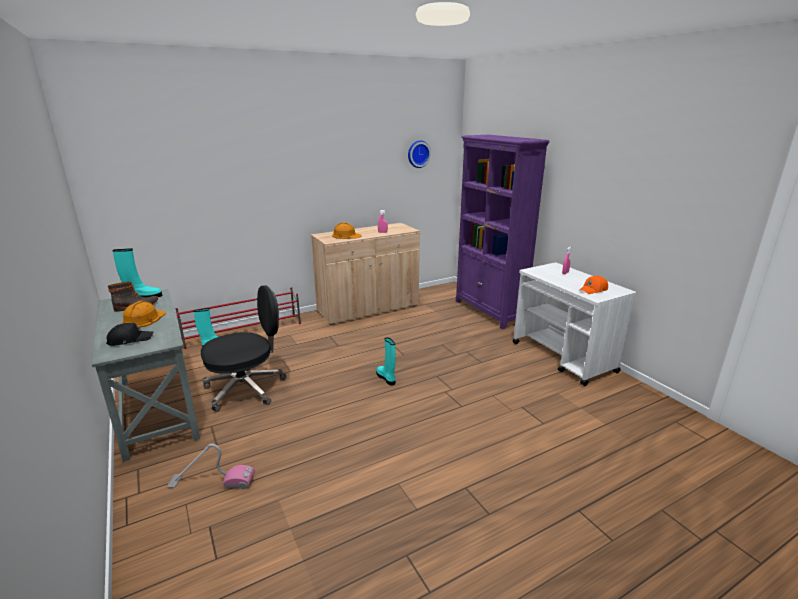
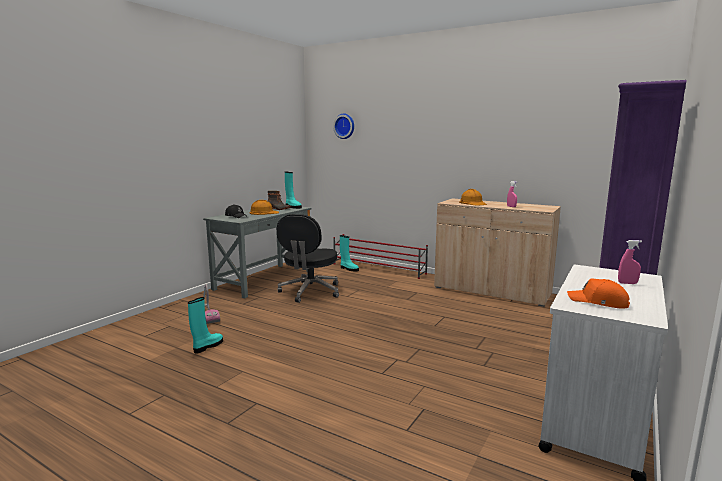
camera: 60 degrees right, 10 degrees down
(247, 388) = (310, 292): black office chair -> black office chair turned 75 degrees clockwise
(386, 378) = (384, 329): turquoise boot -> turquoise boot (207, 346)
(418, 154) = (598, 125): wall clock -> wall clock (345, 126)

